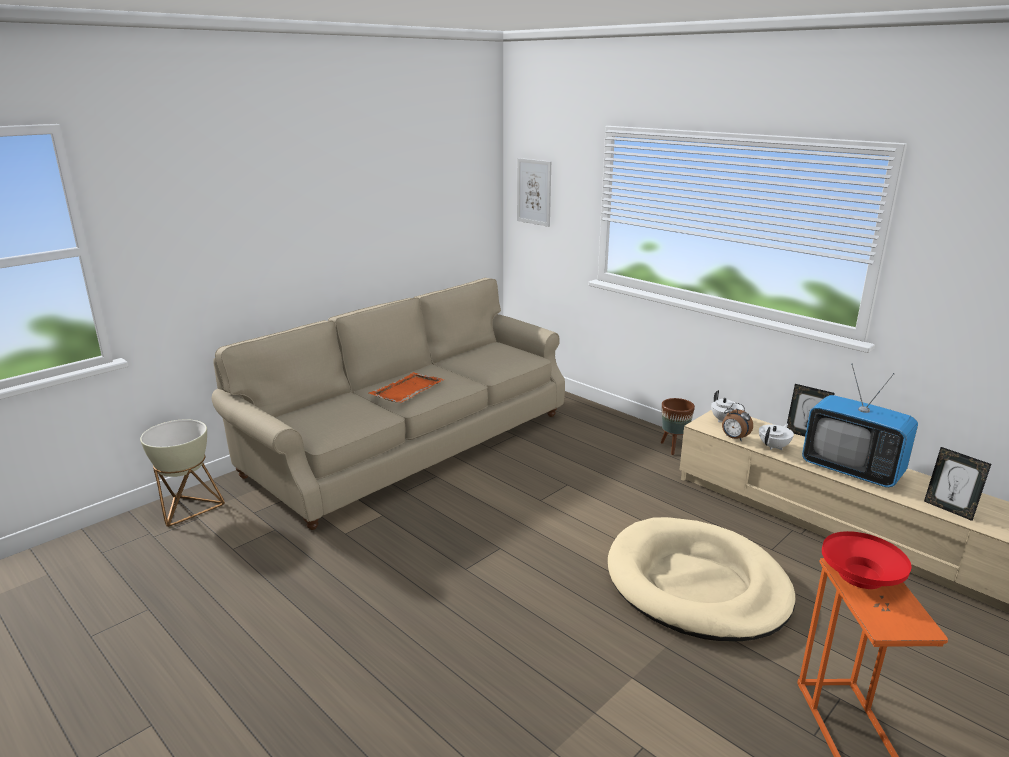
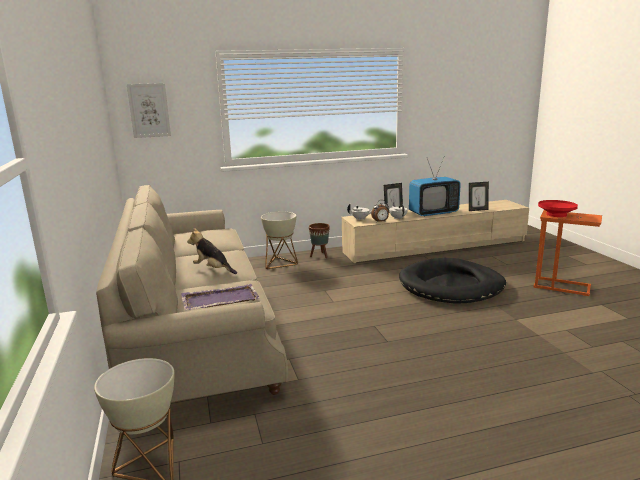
camera: 60 degrees left, 5 degrees down
(329, 415) = (219, 299): none -> purple tray
(406, 390) = (213, 269): orange tray -> plush toy
(614, 432) = (281, 263): none -> planter
(696, 584) = (451, 285): beige dog bed -> black dog bed

